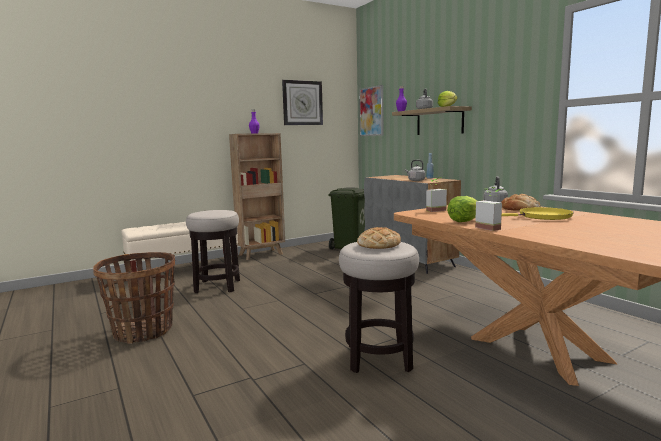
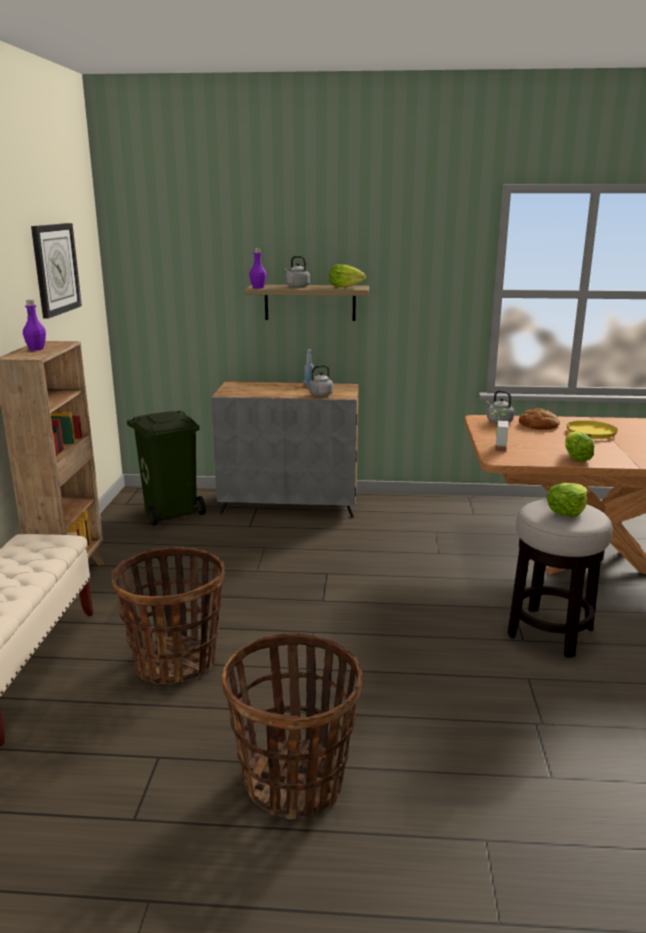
camera: 55 degrees left, 10 degrees up
(217, 286) = (175, 662): stool -> basket
(372, 111) = (147, 275): picture -> none
(378, 244) = (566, 511): bread -> lettuce
(491, 227) = (620, 461): potted plant -> none

